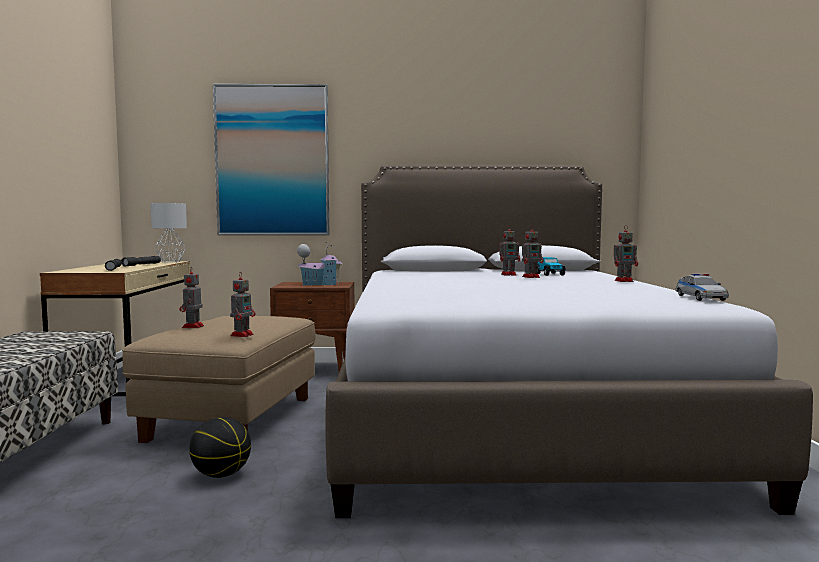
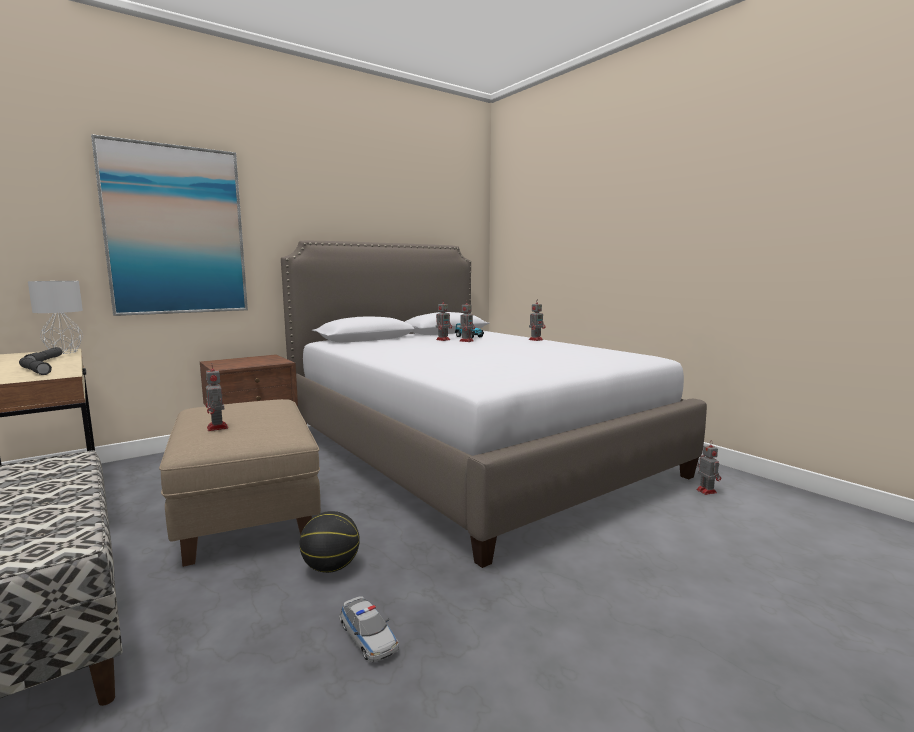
camera: 35 degrees left, 5 degrees up
(242, 335) = (290, 427): toy robot -> toy robot (705, 491)
(319, 284) = (253, 361): toy house -> none
(700, 298) = (624, 352): toy car -> toy car (368, 637)

